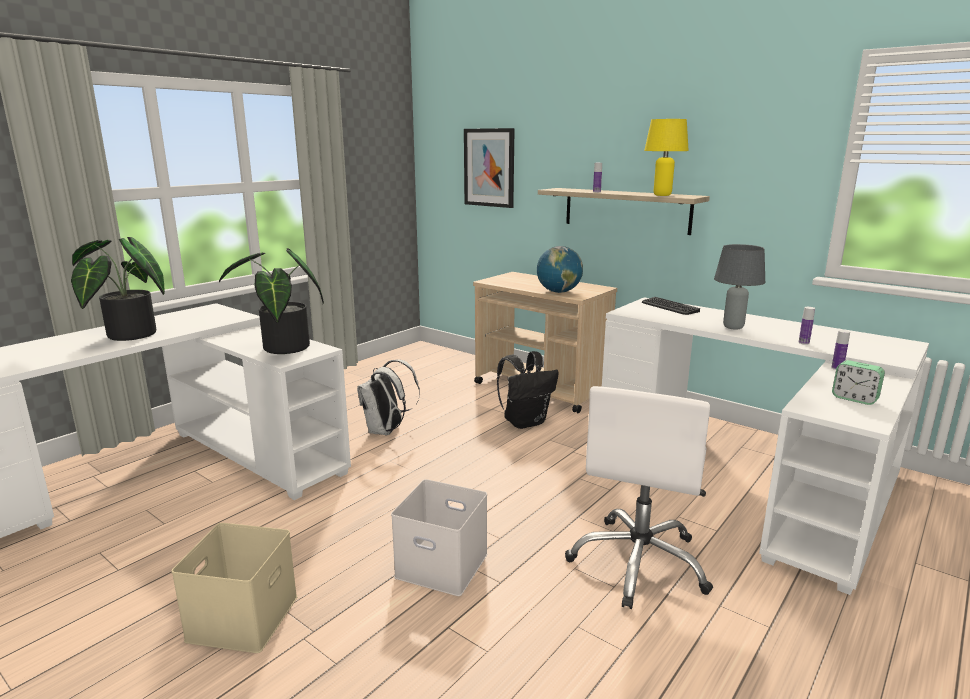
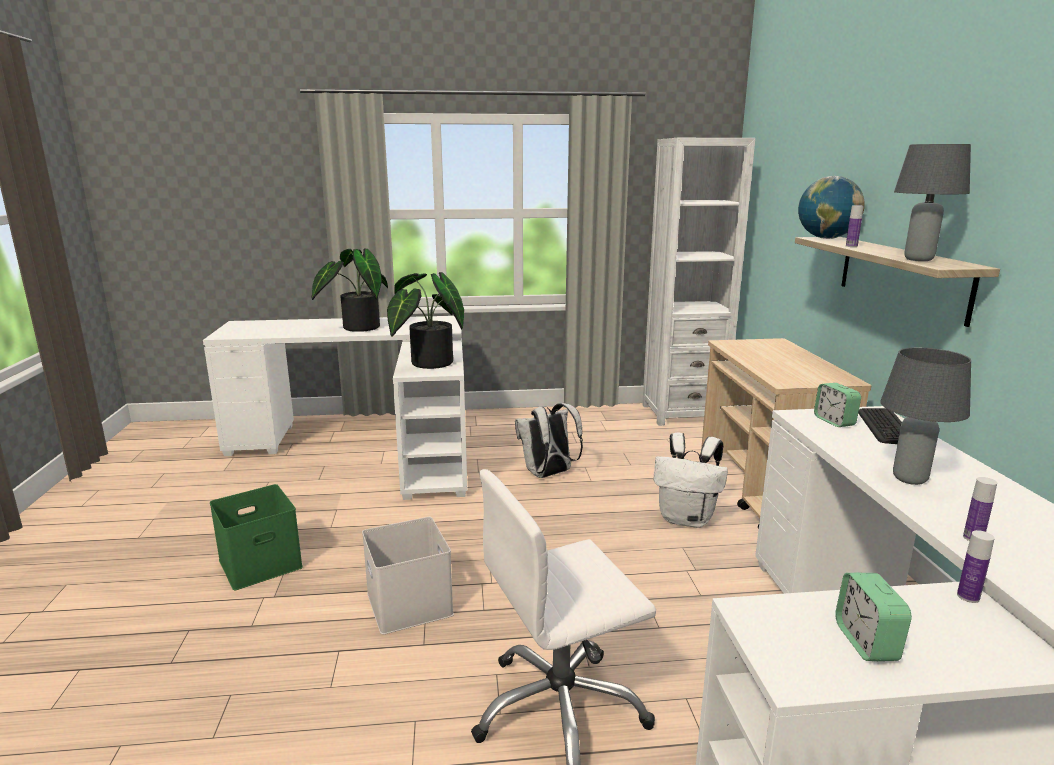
camera: 45 degrees right, 0 degrees up
(242, 616) = (261, 562): beige storage box -> green storage box
(413, 356) = (683, 413): none -> white bookcase
(489, 167) = (787, 205): picture -> none
(525, 422) = (687, 519): black backpack -> white backpack
(558, 292) = (774, 372): globe -> globe (826, 238)
(645, 310) = (834, 421): none -> alarm clock
(662, 195) = (917, 259): yellow table lamp -> grey table lamp

